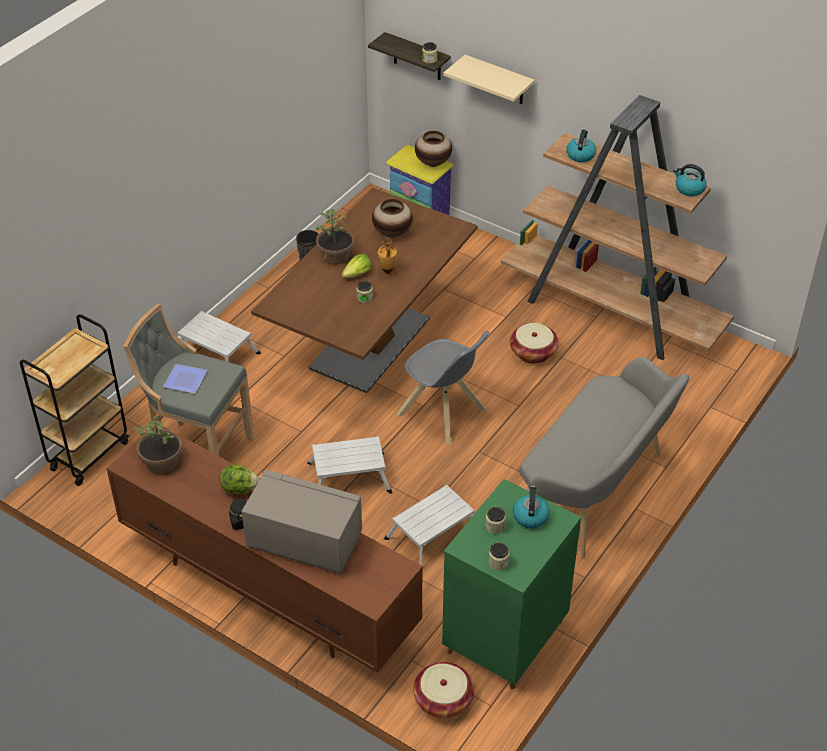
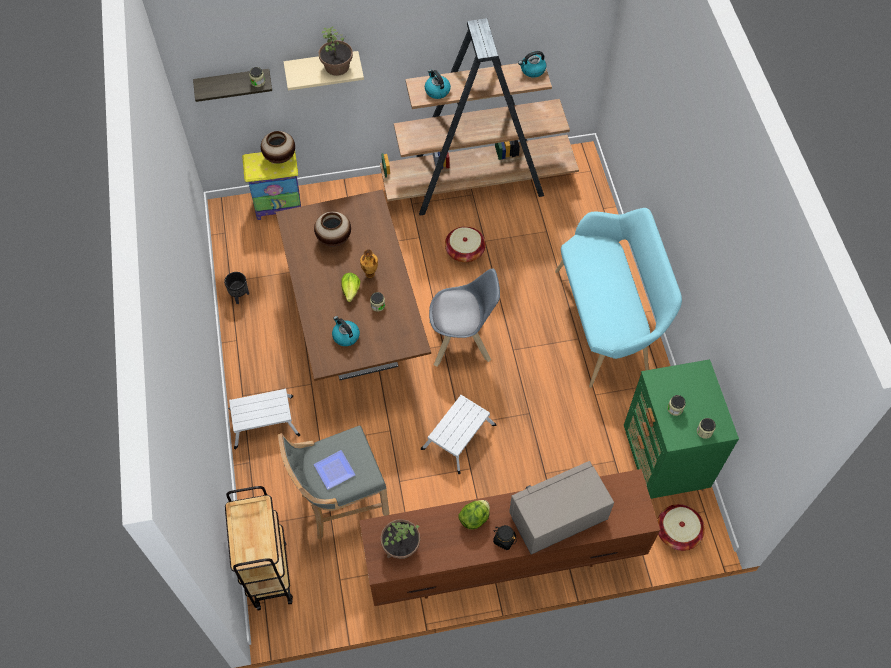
camera: 45 degrees left, 15 degrees up
(336, 256) = (318, 287): potted plant -> potted plant (337, 66)
(432, 536) = (552, 432): white step ladder -> none
(530, 516) = (684, 384): kettle -> kettle (345, 336)
(596, 493) = (607, 321): grey bench -> turquoise bench

